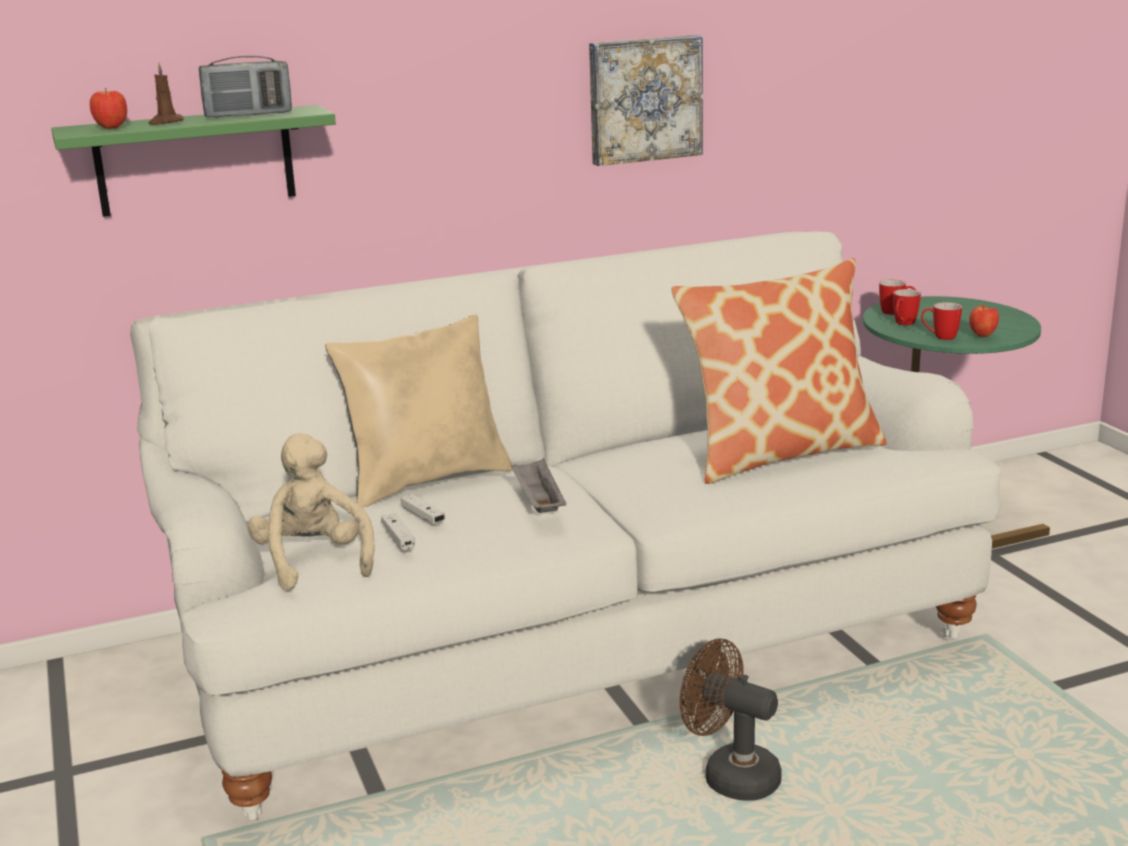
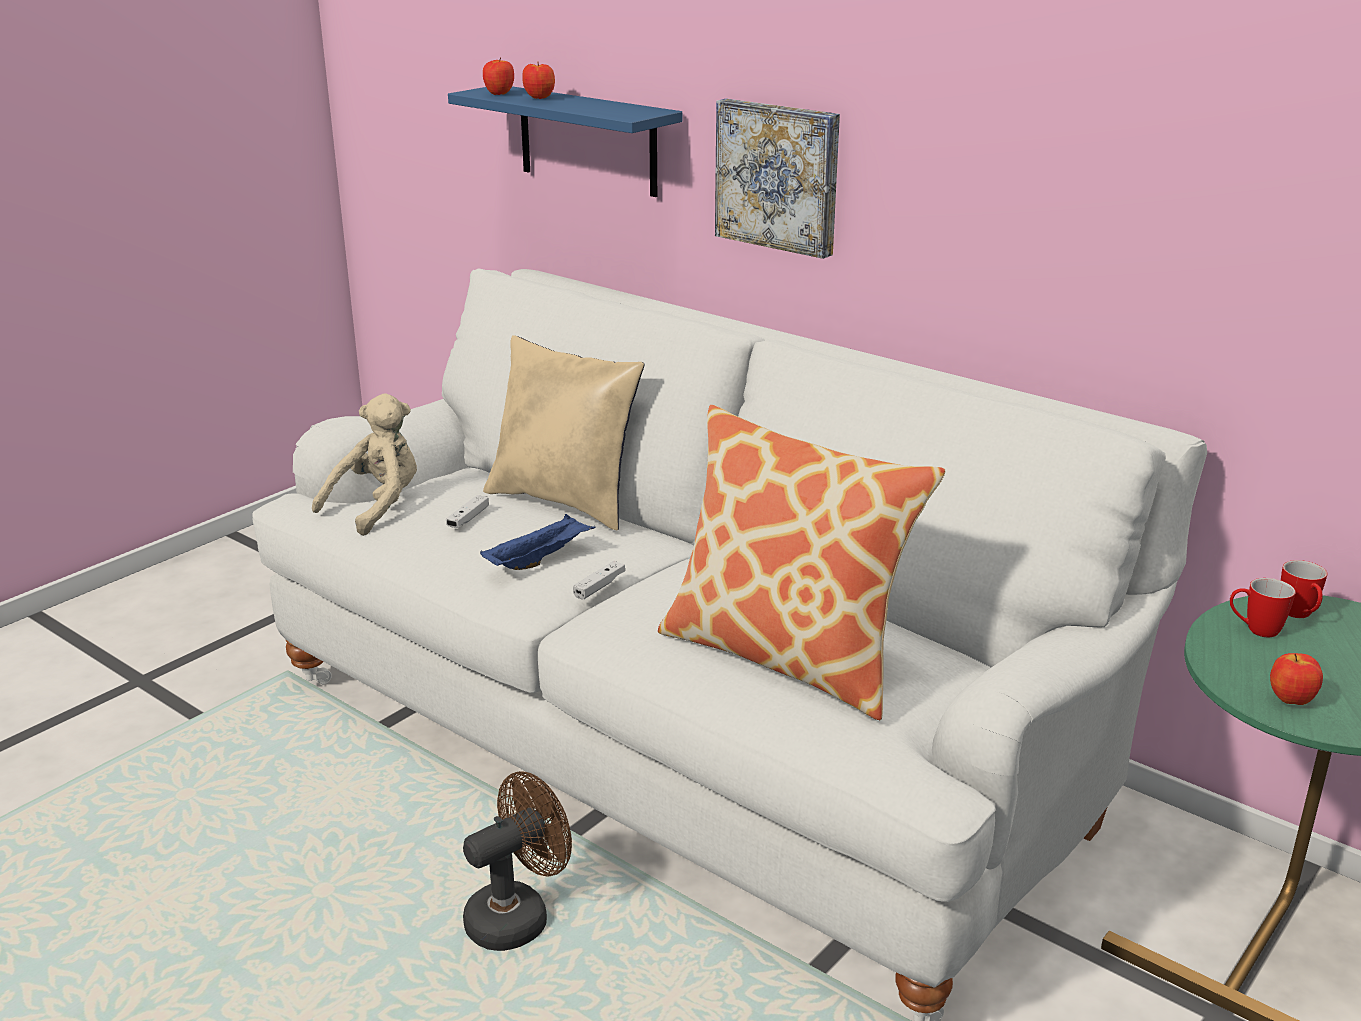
camera: 60 degrees right, 5 degrees up
(165, 122) = (539, 98): brown candle -> apple
(195, 161) = (587, 140): green shelf -> blue shelf
(248, 115) = (596, 107): radio -> none
(398, 538) = (418, 521): white game controller -> white game controller (599, 586)
(538, 502) = (539, 559): grey tray -> blue tray
(644, 99) = (1017, 189): picture -> picture (779, 176)
(730, 775) = (518, 916): brown fan -> brown fan turned 45 degrees clockwise
(939, 337) = (1233, 667): mug -> none

